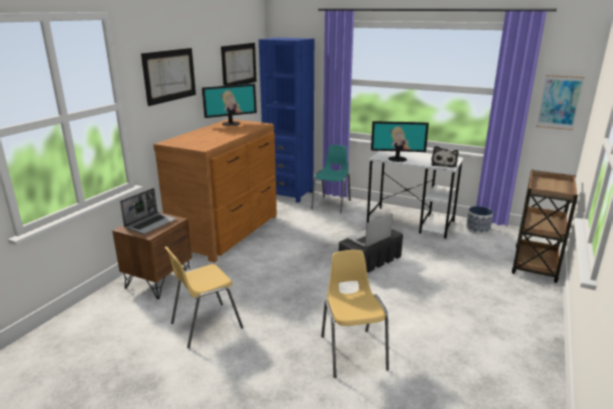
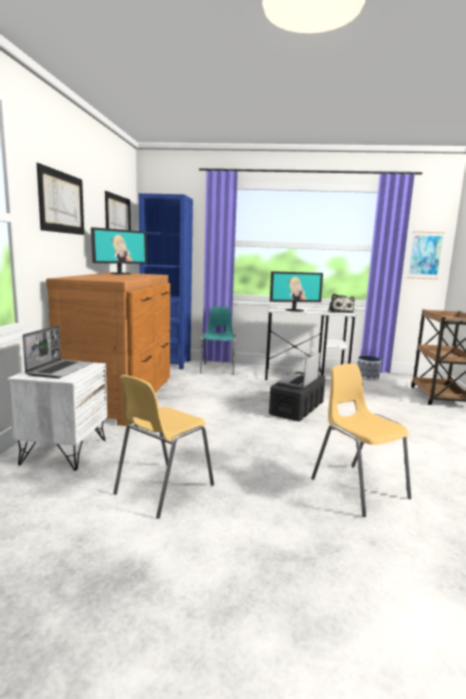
camera: 20 degrees left, 10 degrees down
(158, 281) = (64, 452): brown nightstand -> white nightstand

